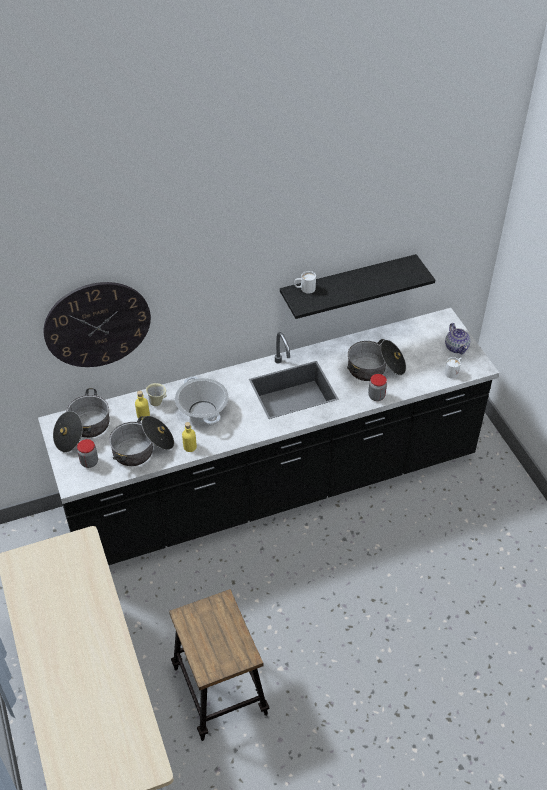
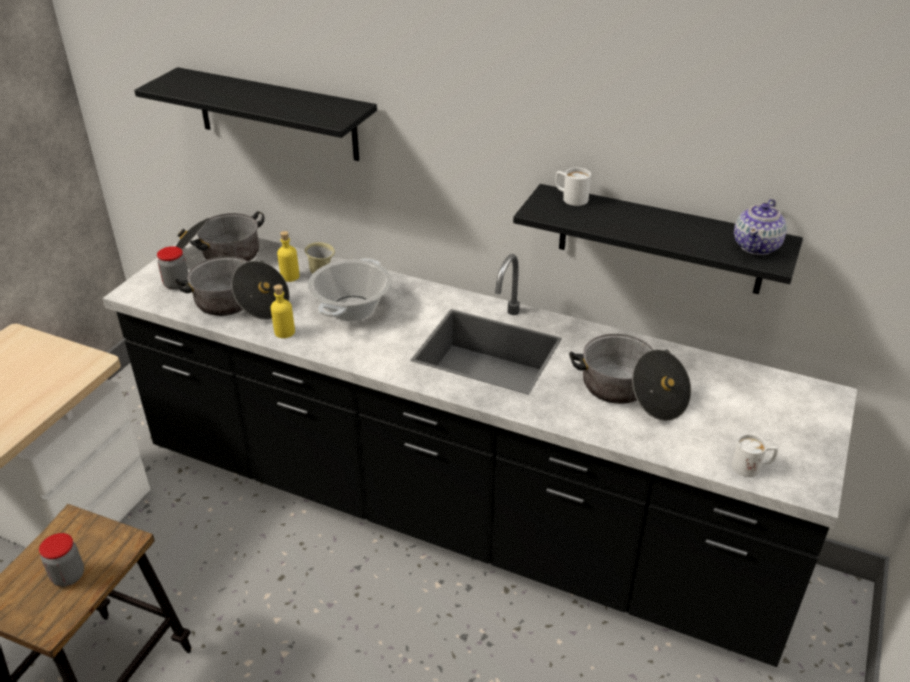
camera: 45 degrees right, 10 degrees down
(97, 324) = (276, 114): wall clock -> black shelf
(376, 396) = (585, 423): jar -> jar (68, 576)
(456, 347) = (800, 440): teapot -> teapot (757, 246)

